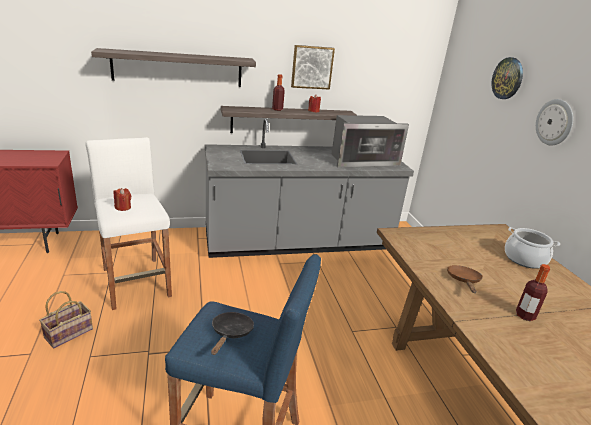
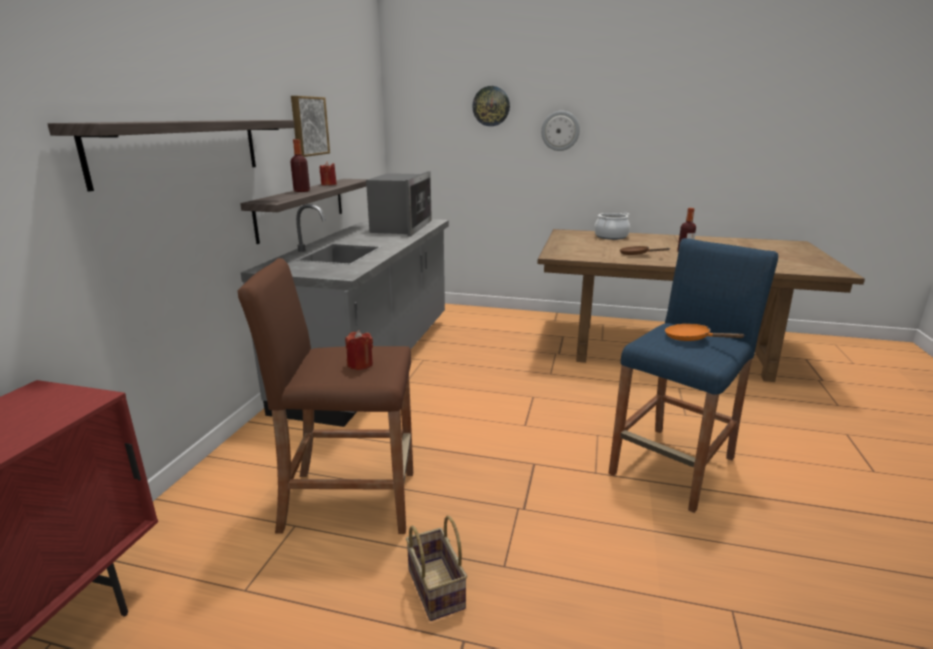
camera: 60 degrees left, 5 degrees down
(136, 282) = (350, 500): white stool -> brown stool
(231, 333) = (691, 339): black frying pan -> orange frying pan

